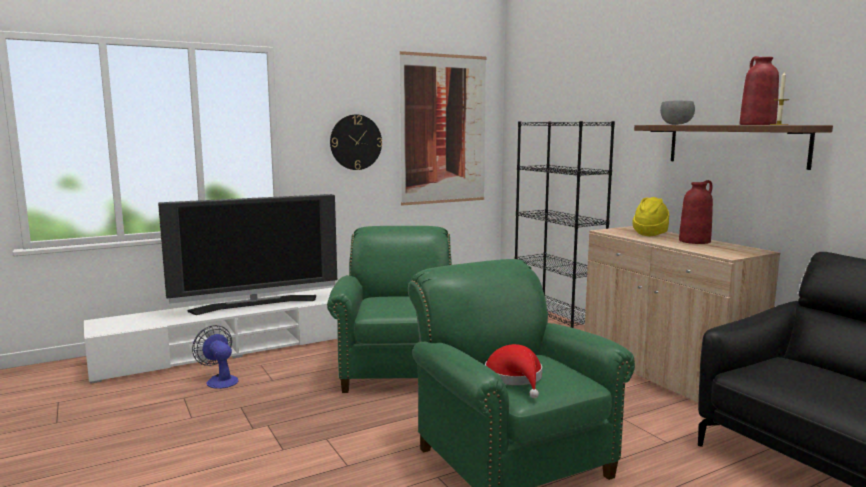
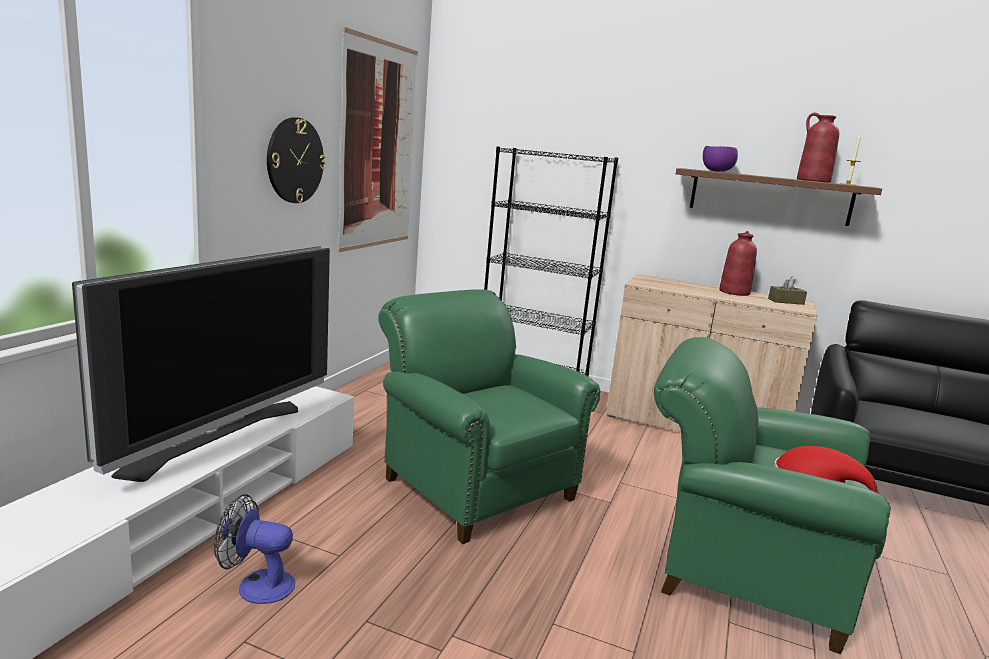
camera: 40 degrees left, 5 degrees up
(650, 234) = (681, 285): yellow hat -> none
(675, 124) = (716, 171): grey bowl -> purple bowl
(734, 250) = (785, 301): none -> brown tissue box

